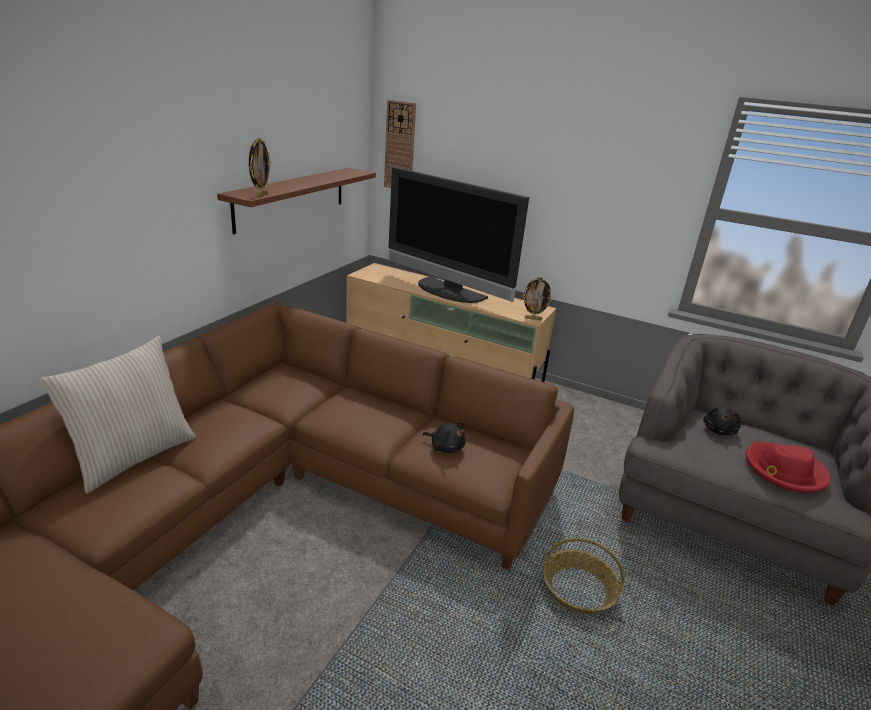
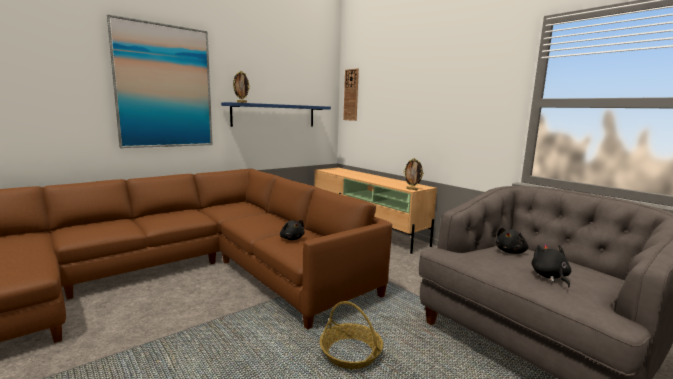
camera: 25 degrees right, 15 degrees down
(128, 185) = (164, 87): none -> picture
(133, 456) = (125, 219): beige pillow -> none
(291, 198) = (274, 115): brown shelf -> blue shelf
(447, 291) = (368, 177): television -> none
(784, 470) = (550, 277): red hat -> black plush toy

